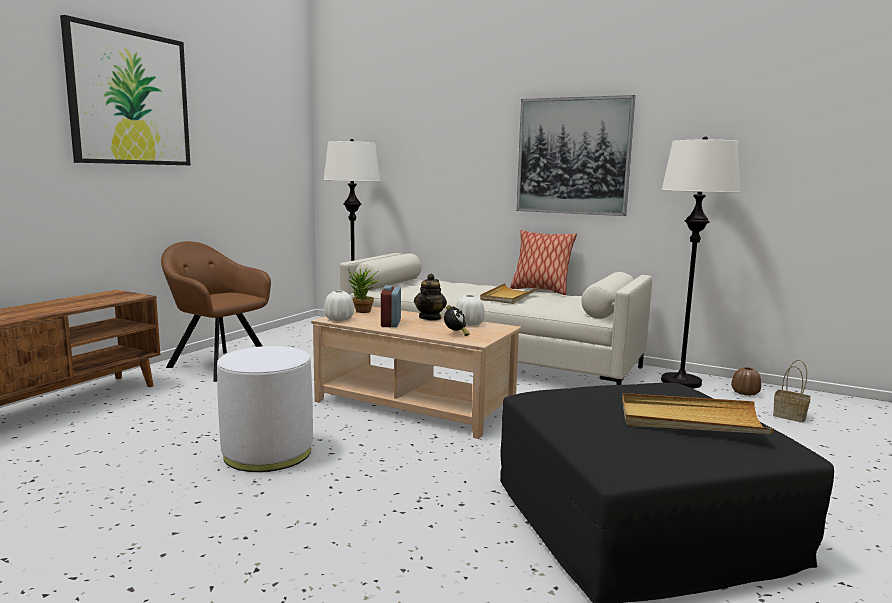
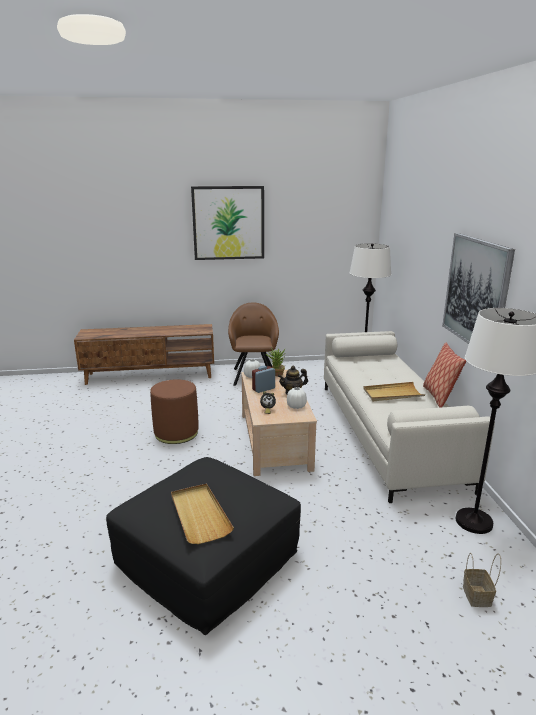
camera: 55 degrees right, 10 degrees up
(268, 452) = (176, 433): white ottoman -> brown ottoman
(745, 393) = (501, 561): brown vase -> none

